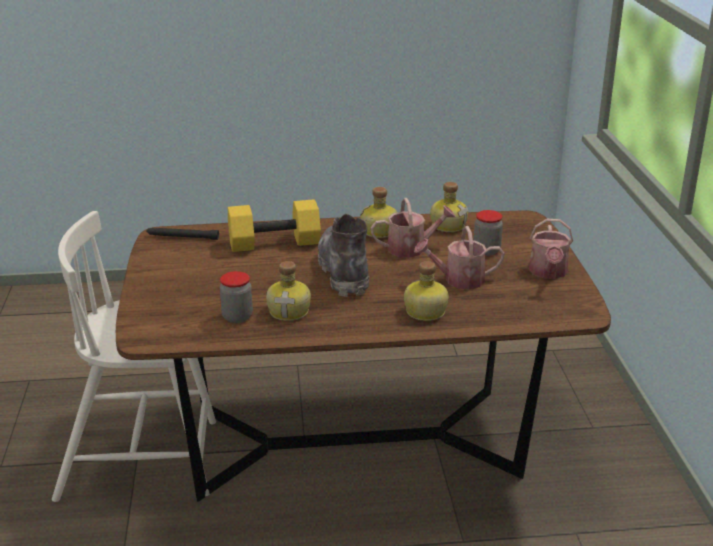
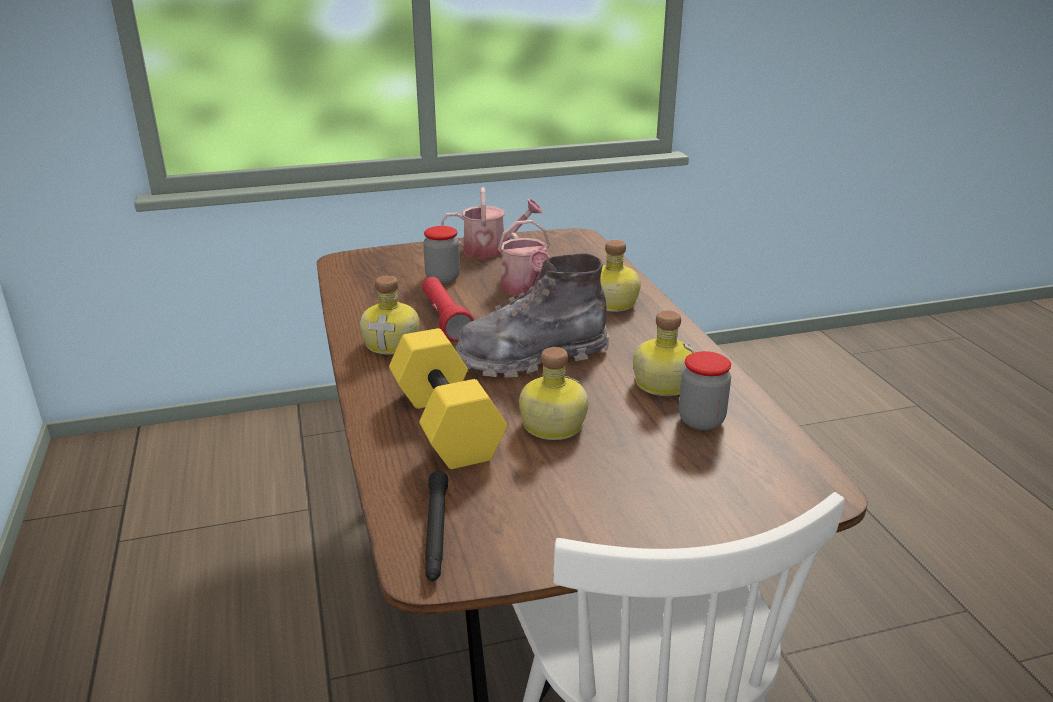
camera: 100 degrees left, 0 degrees up
(411, 248) = (445, 319): watering can -> red flashlight
(448, 225) = (367, 301): bottle -> bottle (551, 425)

